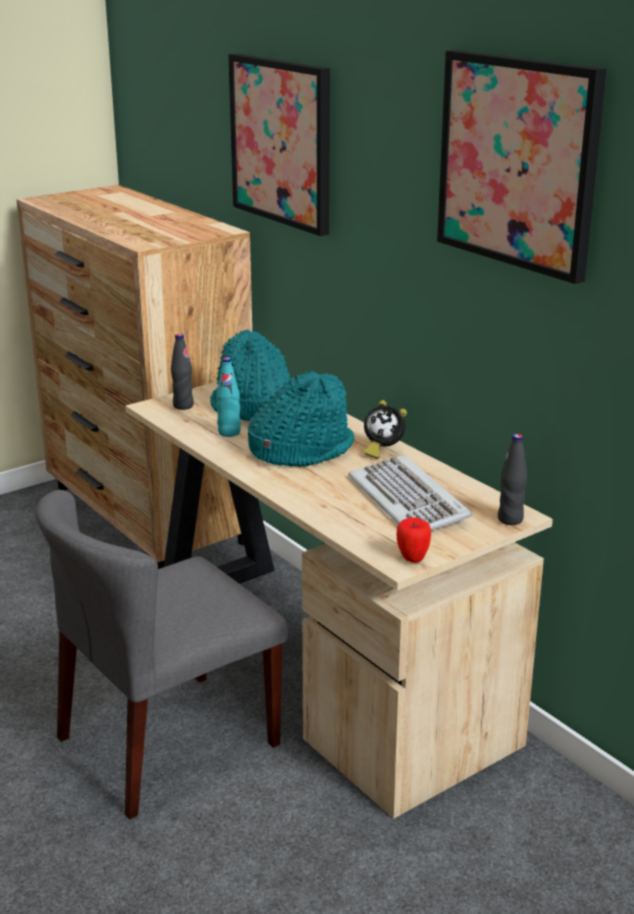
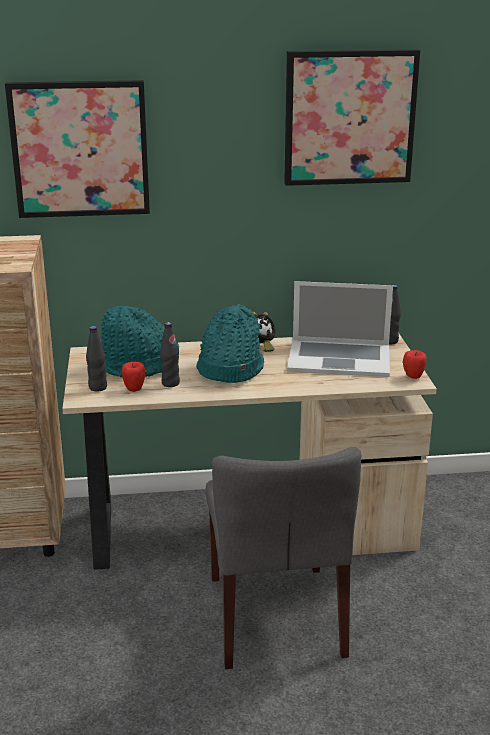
camera: 60 degrees left, 0 degrees up
(197, 421) = (134, 389): none -> apple
(229, 432) = (170, 383): turquoise bottle -> black bottle
(409, 500) = (339, 358): keyboard -> laptop

